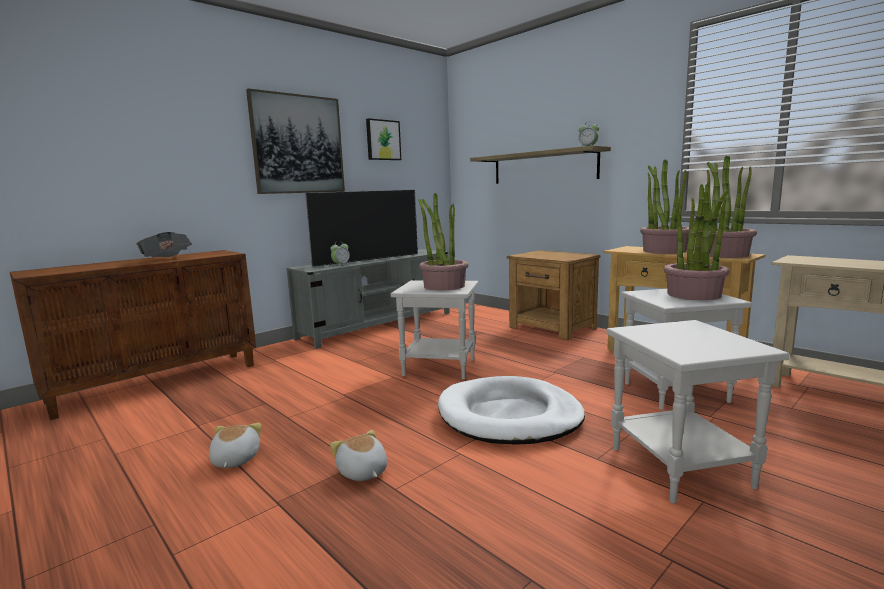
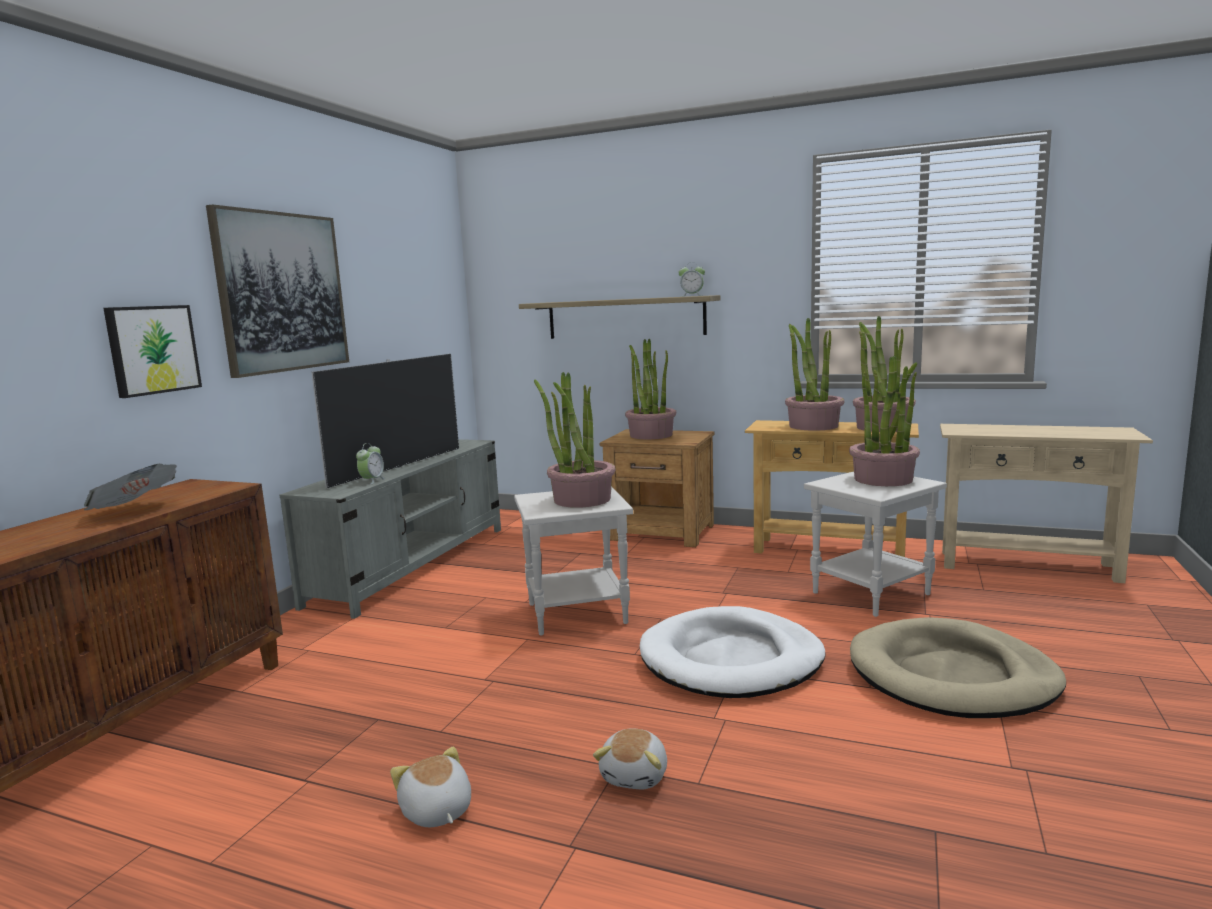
camera: 25 degrees left, 0 degrees up
(362, 472) = (636, 775): plush toy -> plush toy turned 105 degrees counterclockwise
(383, 140) = (389, 278): picture -> picture (152, 349)
(549, 254) = (651, 435): none -> potted plant
(682, 468) = (952, 676): white side table -> beige dog bed

